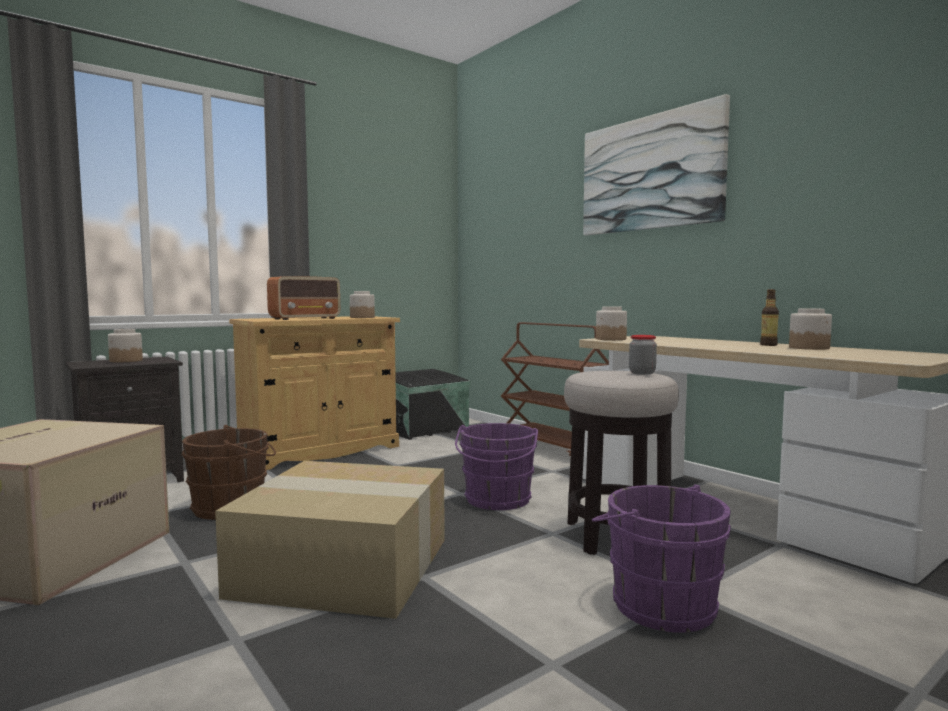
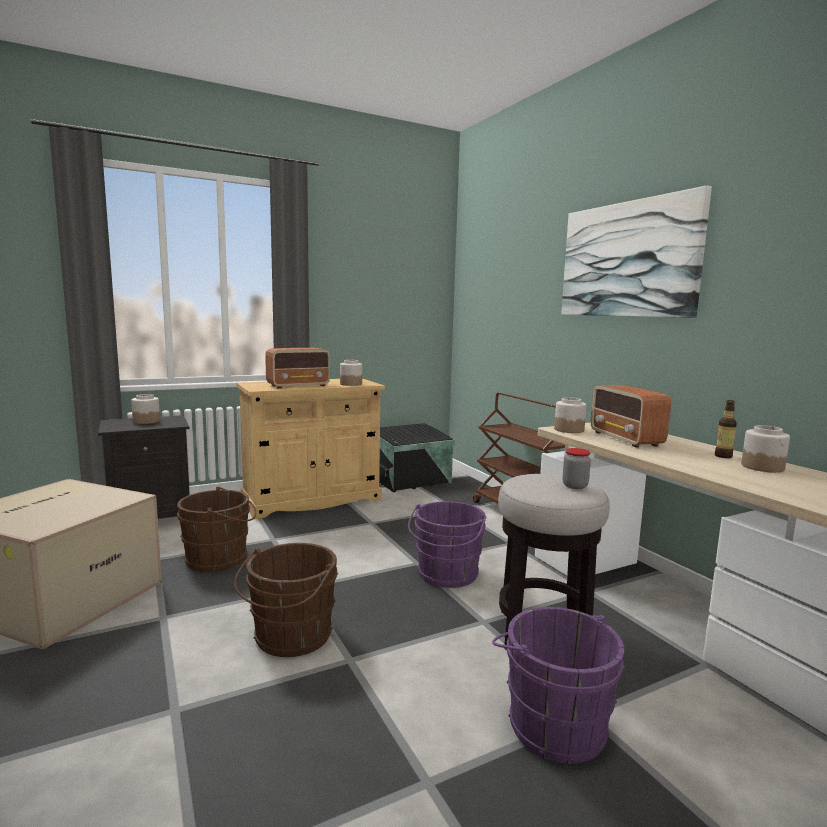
camera: 10 degrees right, 5 degrees up
(347, 565) = (290, 638): cardboard box -> brown bucket
(670, 341) = (626, 439): none -> radio

